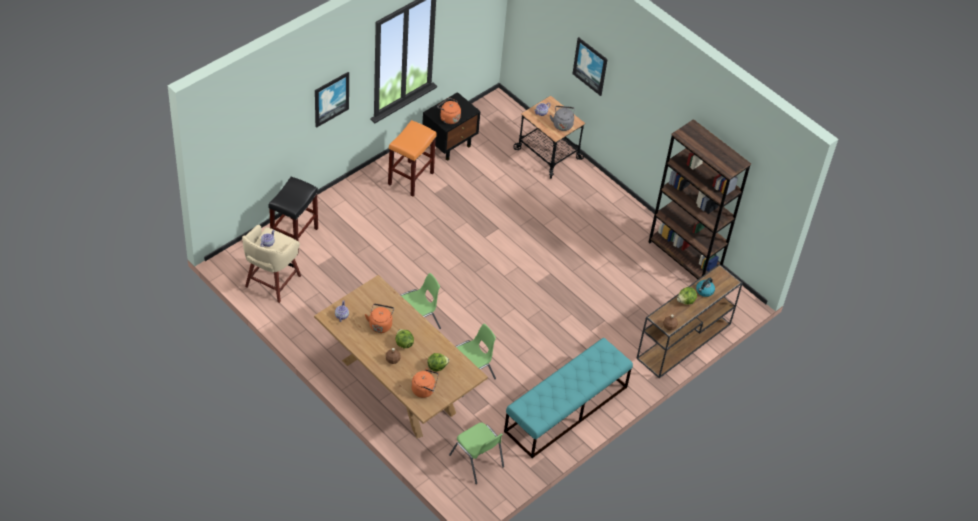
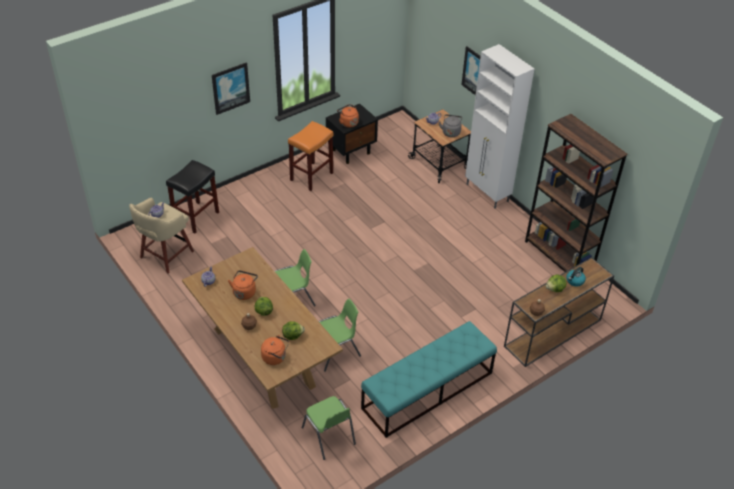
camera: 10 degrees right, 5 degrees down
(604, 188) = (487, 193): none -> white cabinet

